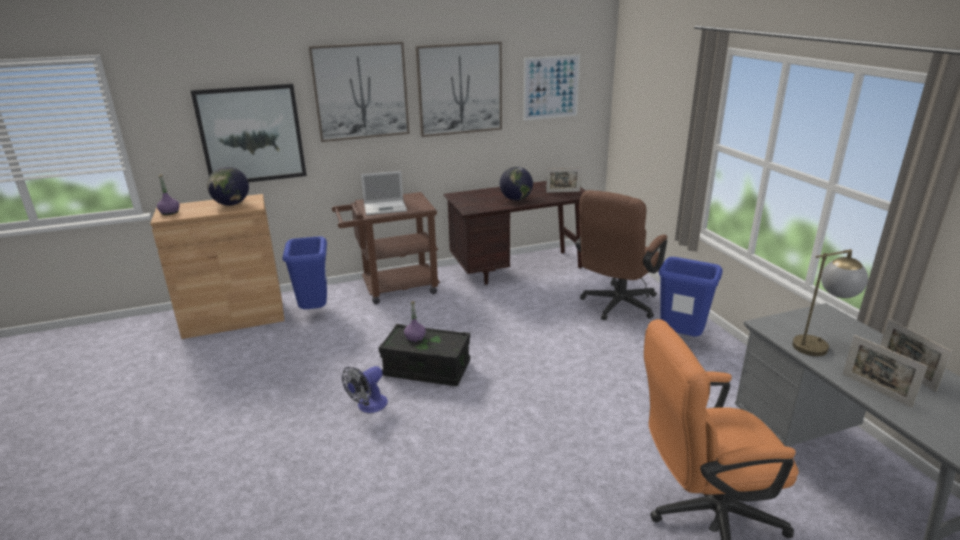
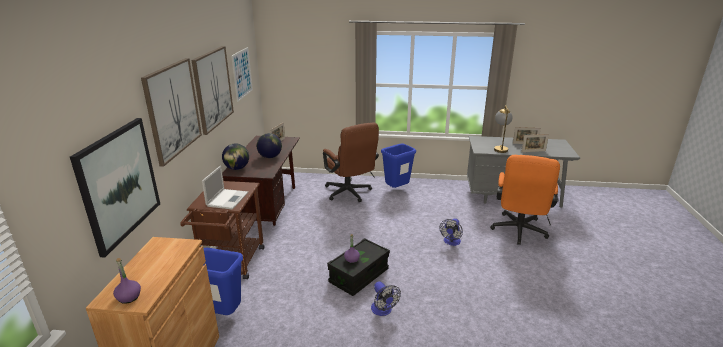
camera: 65 degrees left, 0 degrees up
(231, 204) = (160, 256): globe -> globe (237, 168)
(578, 430) = (451, 242): none -> fan

